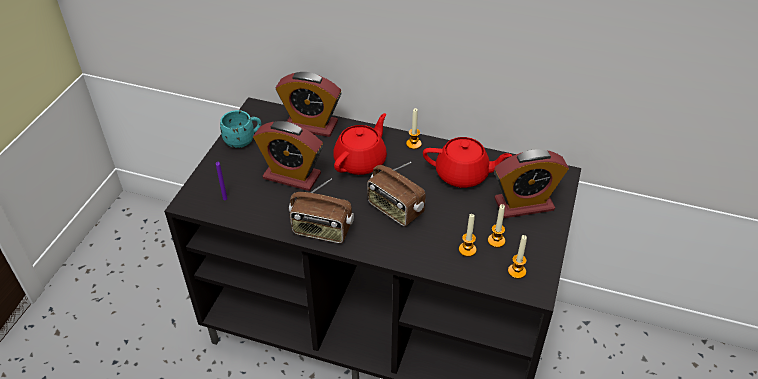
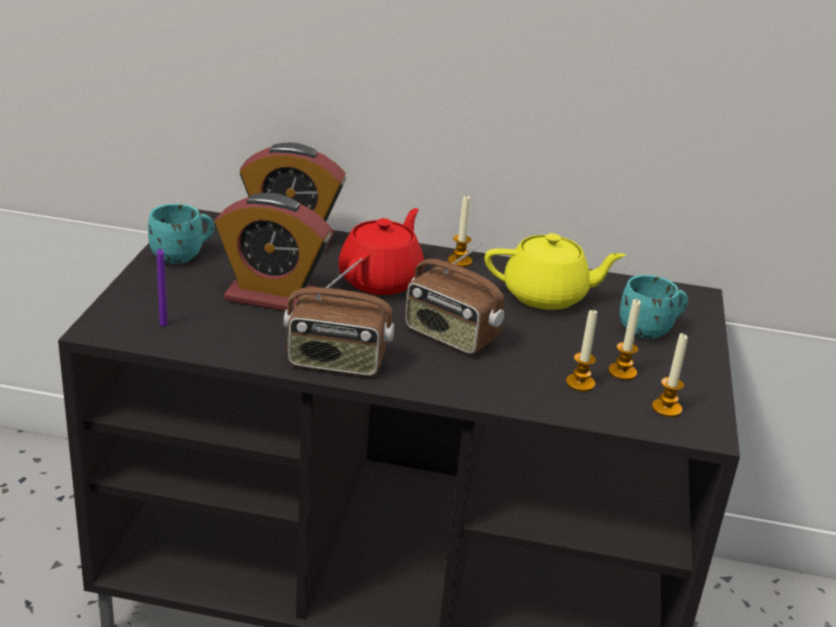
camera: 10 degrees left, 15 degrees down
(463, 175) = (546, 296): red teapot -> yellow teapot
(524, 204) = (651, 329): alarm clock -> turquoise mug

